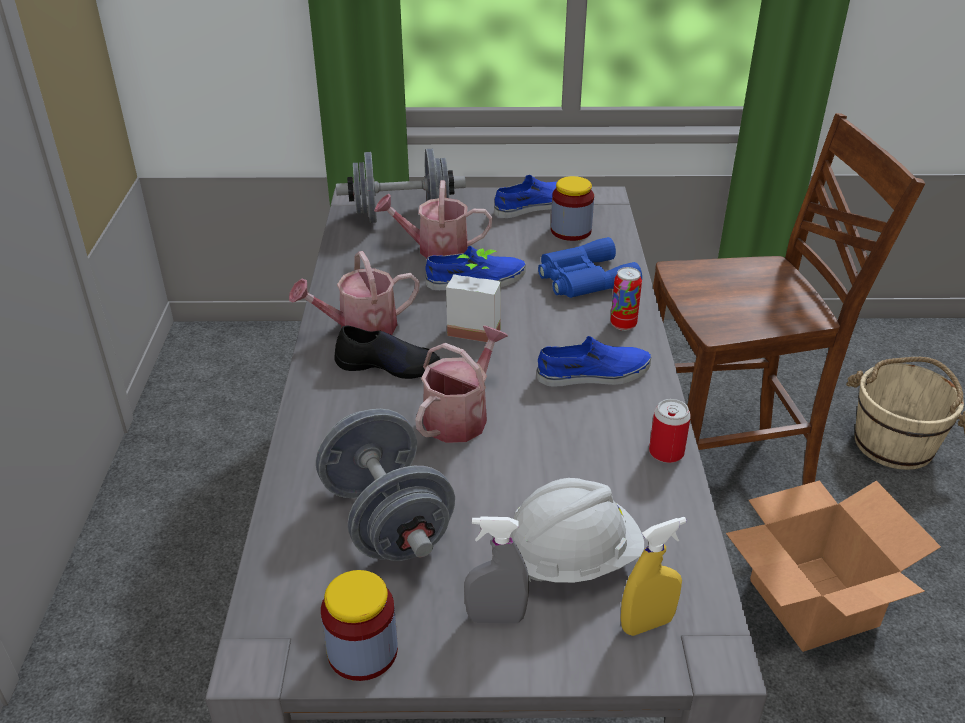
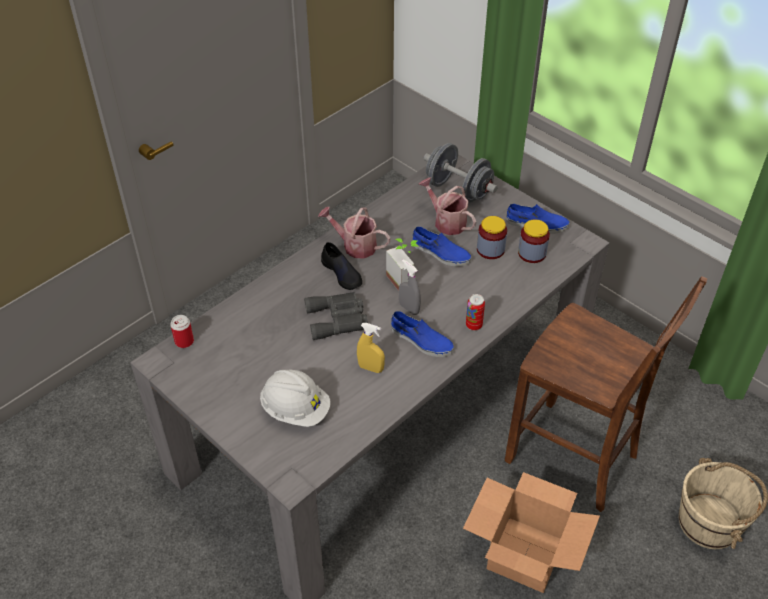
camera: 45 degrees right, 10 degrees up
(362, 651) = (188, 385): jar -> jar (490, 250)
(387, 520) = (254, 343): grey dumbbell -> none
(461, 416) = (338, 319): watering can -> grey binoculars
(496, 618) = (241, 409): grey spray bottle -> grey spray bottle (409, 308)
(583, 279) = (494, 287): blue binoculars -> none
(647, 624) = (286, 453): yellow spray bottle -> yellow spray bottle (370, 368)
(666, 452) = (395, 399): can -> can (184, 341)

